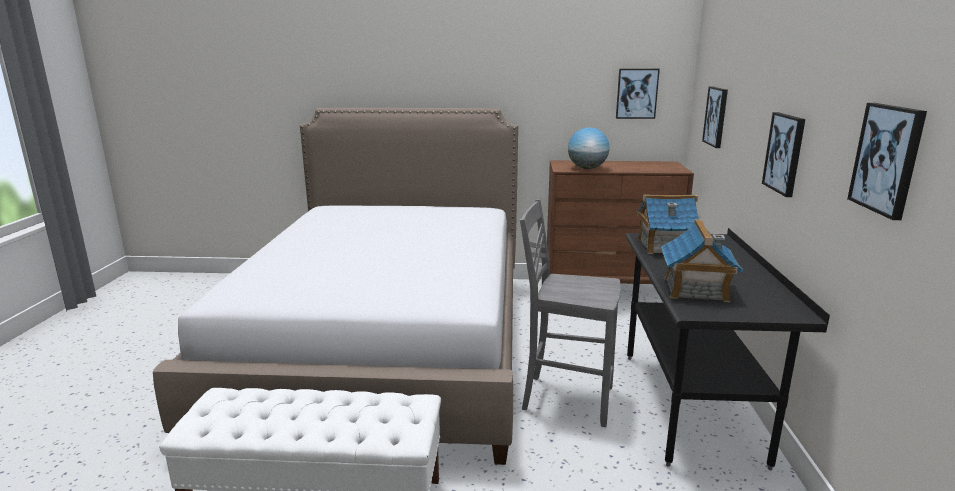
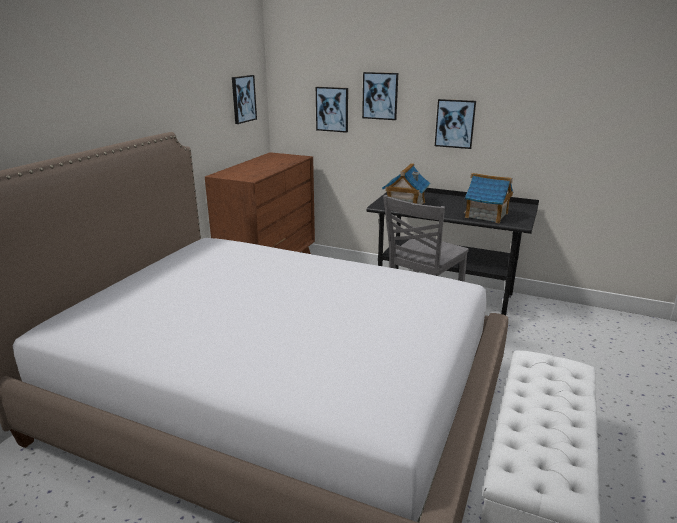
camera: 70 degrees left, 5 degrees up
(587, 168) = (258, 172): globe -> none
(887, 159) = (566, 114): picture -> picture (380, 96)

